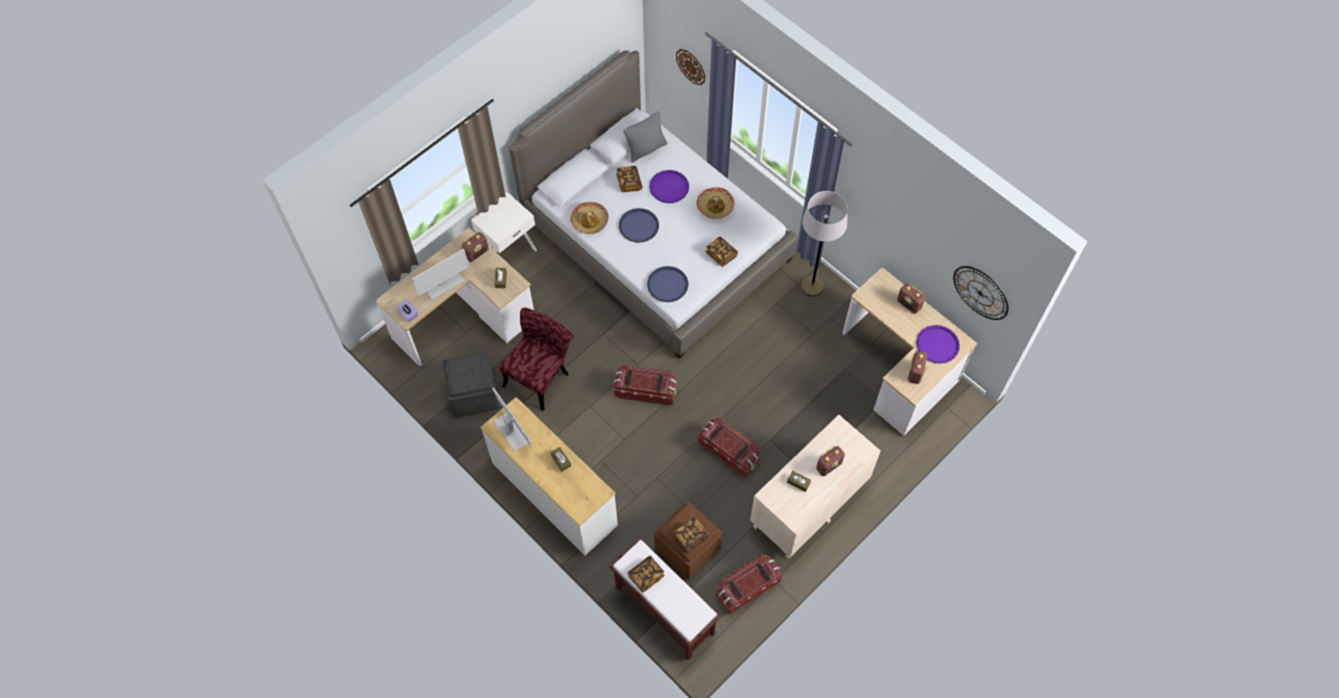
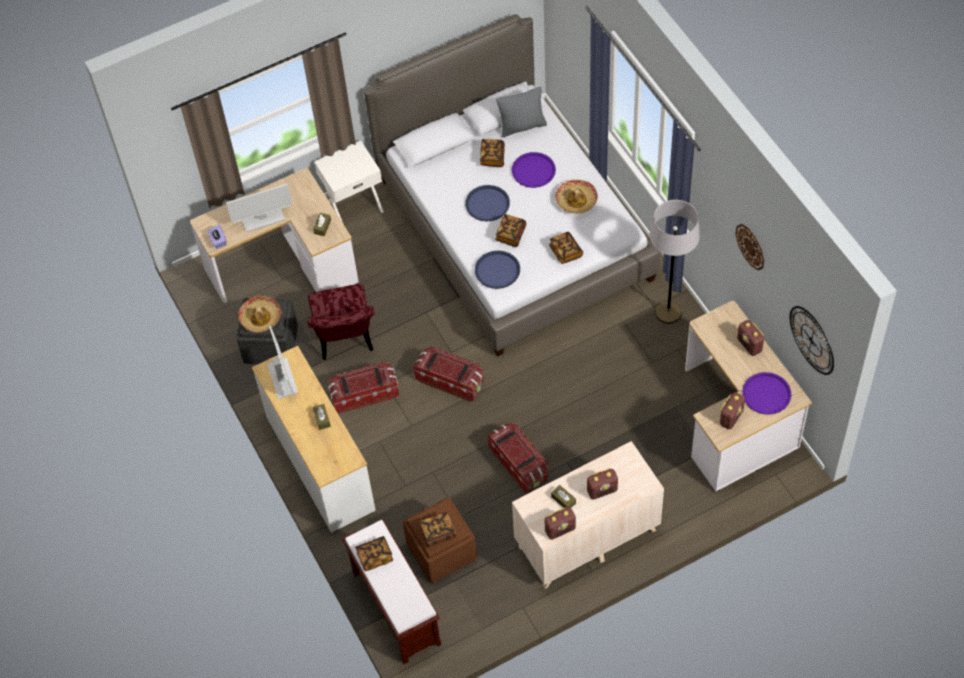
camera: 20 degrees right, 5 degrees down
(477, 253) = (306, 195): radio -> radio (560, 529)
(540, 375) = (345, 340): red chair -> red chair turned 120 degrees clockwise
(589, 221) = (437, 188): hat -> hat (260, 317)
(668, 250) = (511, 235): none -> book
(691, 66) = (580, 44): wall clock -> wall clock (750, 246)
(747, 587) = (491, 607): storage box -> storage box (364, 394)

